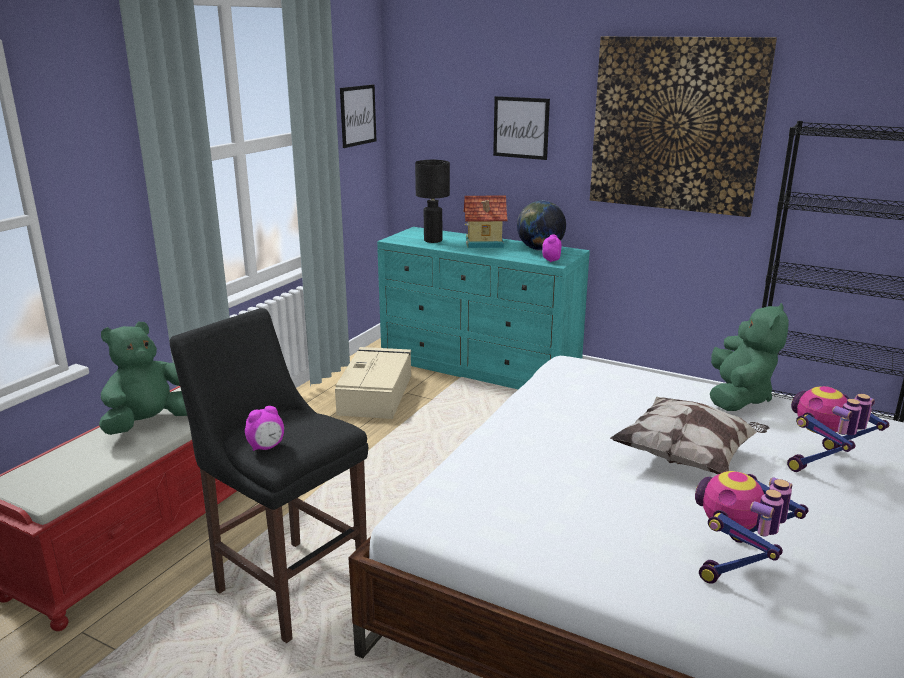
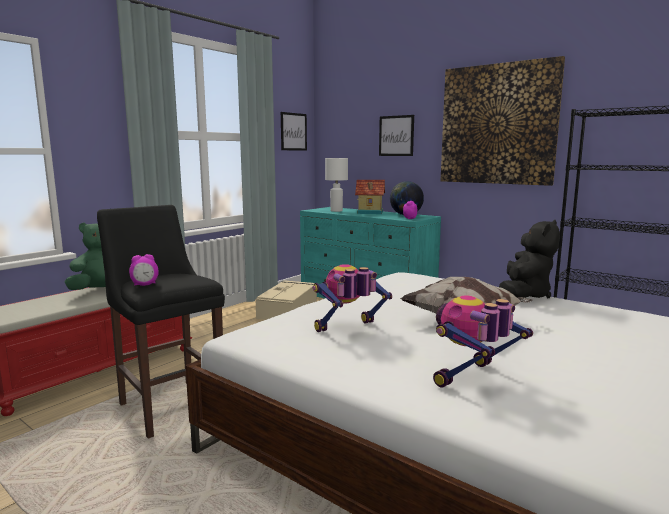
camera: 10 degrees right, 10 degrees down
(433, 240) = (336, 211): black table lamp -> white table lamp
(738, 397) = (524, 295): green plush toy -> black plush toy
(823, 463) = (578, 330): toy robot -> toy robot (348, 329)

